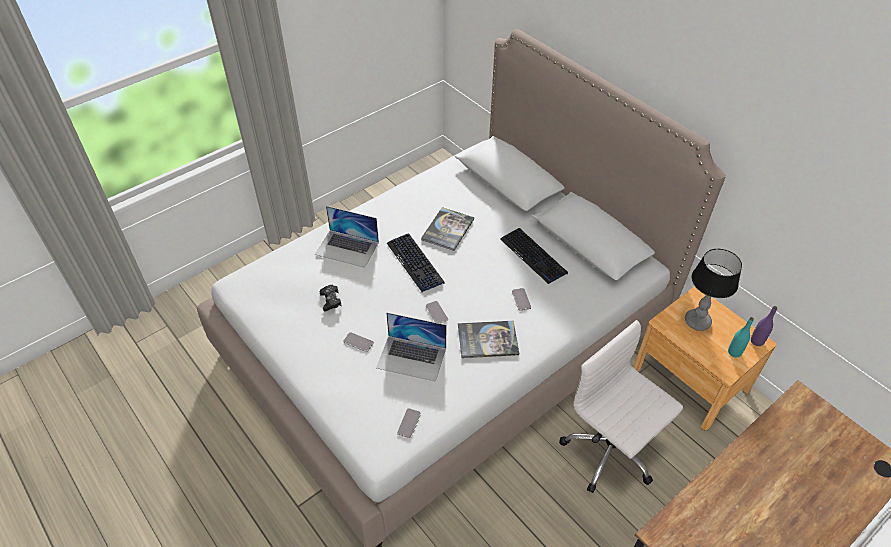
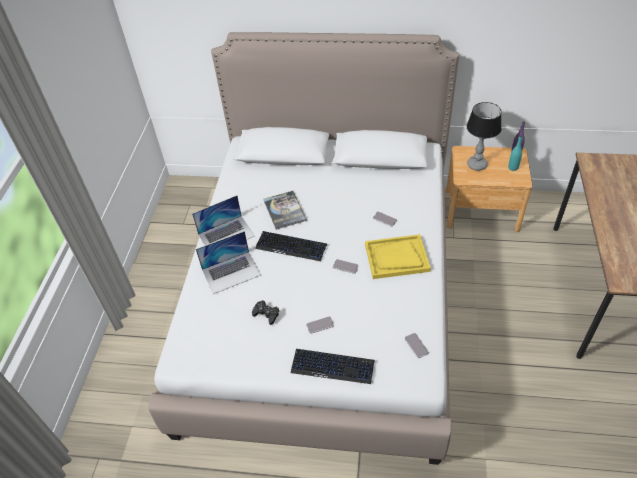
camera: 40 degrees left, 0 degrees up
(411, 358) = (366, 306): laptop -> laptop (226, 235)
(487, 340) = (396, 258): book -> yellow tray
(533, 256) = (358, 188): keyboard -> keyboard (332, 366)
(611, 451) = (490, 282): white office chair -> none

